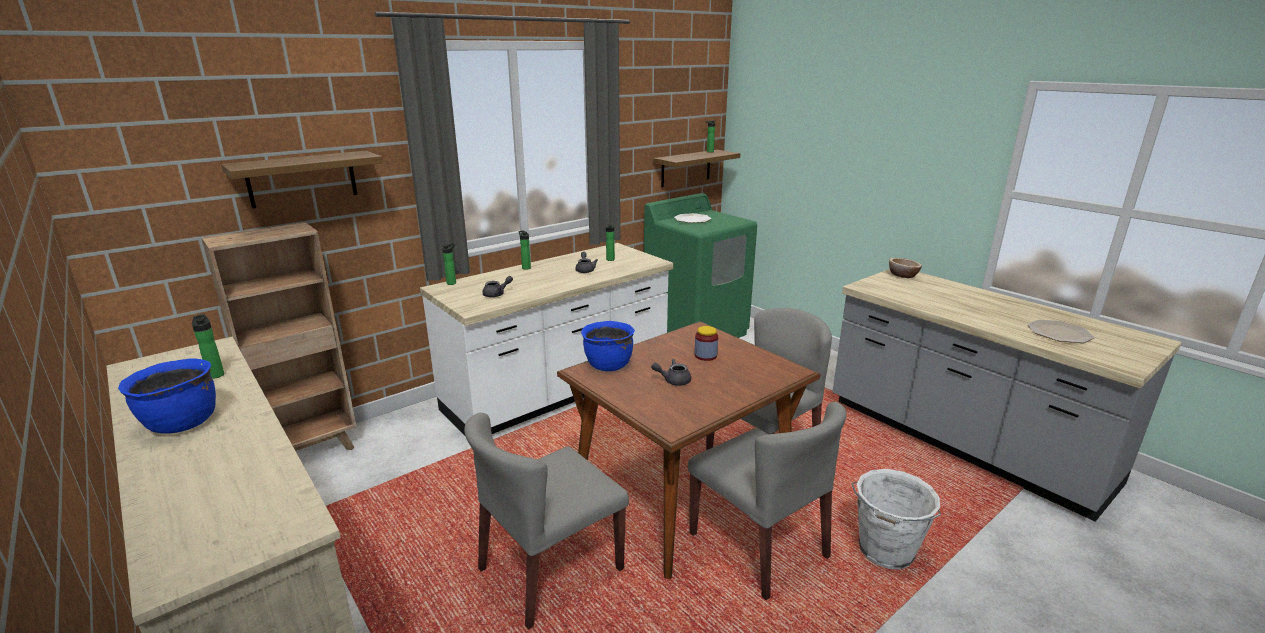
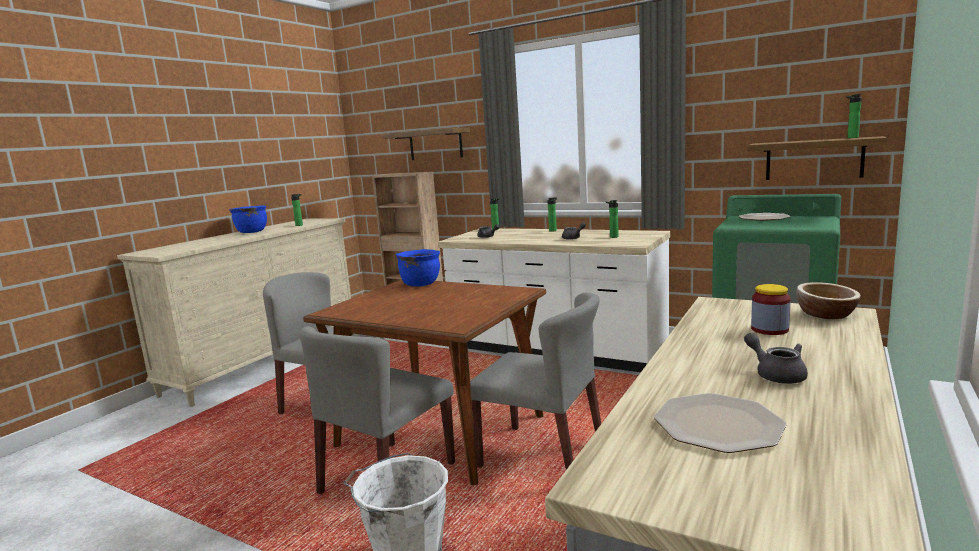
camera: 70 degrees right, 10 degrees down
(673, 380) = (406, 300): grey teapot -> grey teapot (776, 374)
(705, 355) = (464, 300): jar -> jar (769, 329)

